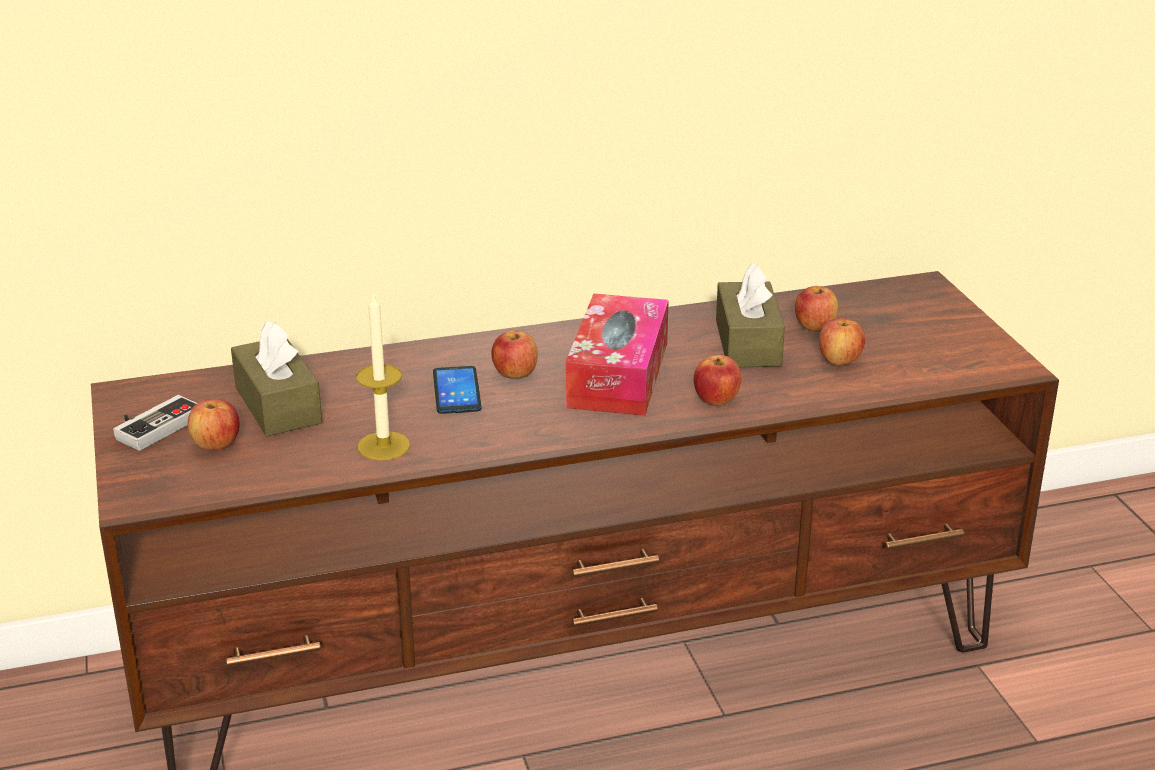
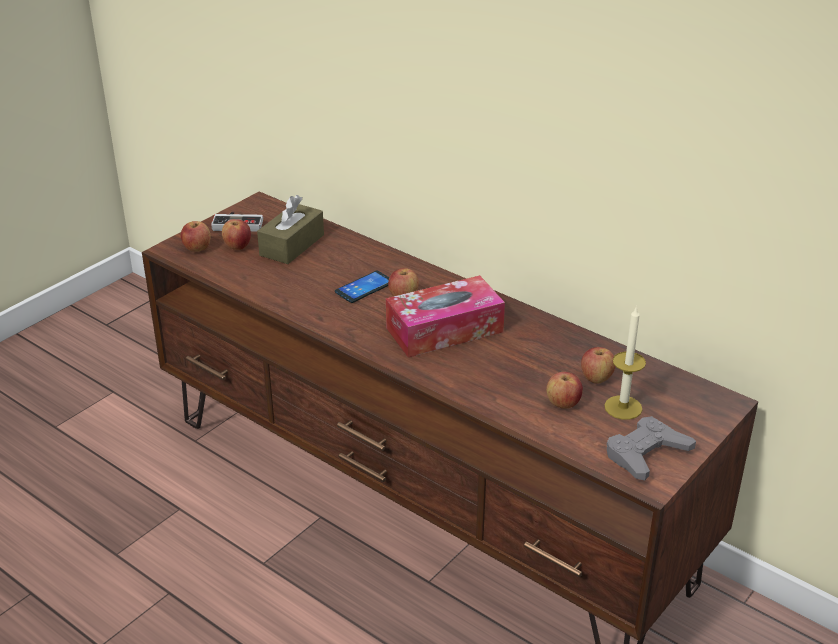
camera: 55 degrees right, 5 degrees up
(383, 446) = (285, 290): candle -> candle (623, 407)
(716, 401) = (454, 375): apple -> apple (197, 249)
(748, 343) = (542, 360): brown tissue box -> none
(967, 352) = (646, 454): none -> grey game controller

